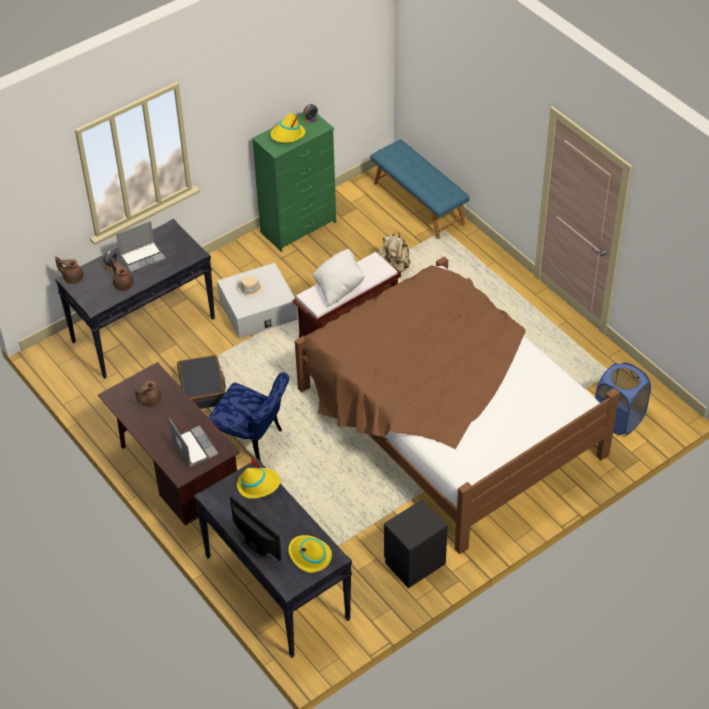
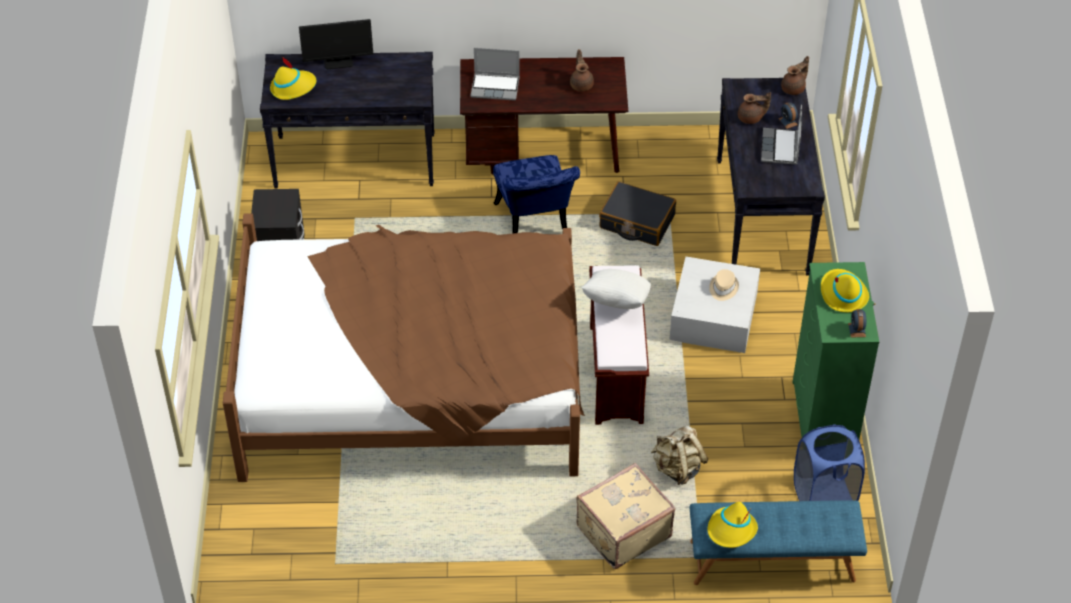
camera: 125 degrees right, 0 degrees up
(253, 441) = (534, 225): blue chair -> blue chair turned 75 degrees counterclockwise
(258, 485) = (400, 93): yellow hat -> yellow hat (731, 530)
(460, 268) = (622, 531): none -> beige suitcase
(618, 419) = (271, 524): blue laundry basket -> blue laundry basket (823, 496)

